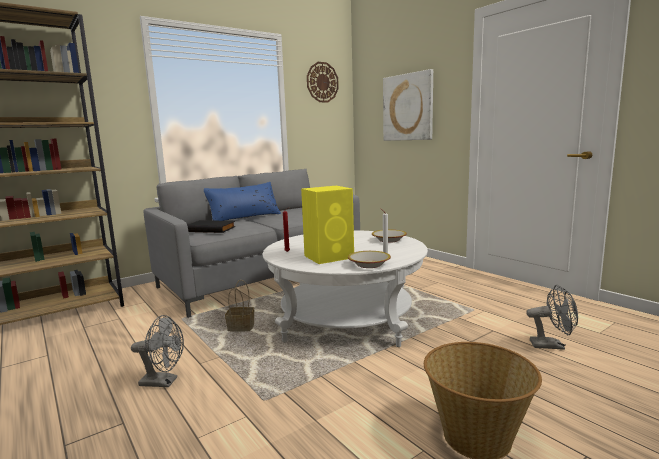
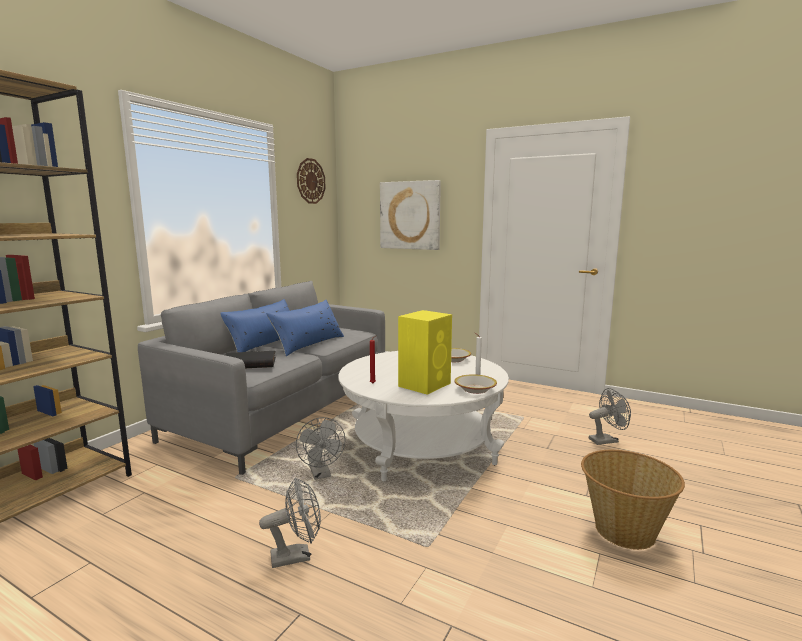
camera: 25 degrees left, 0 degrees up
(242, 328) = (321, 475): basket -> grey fan
(276, 220) = (308, 344): none -> blue pillow

